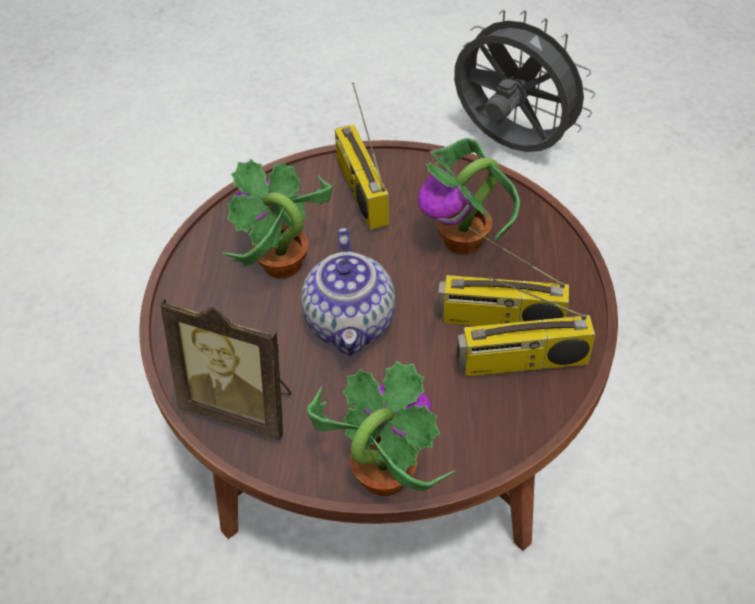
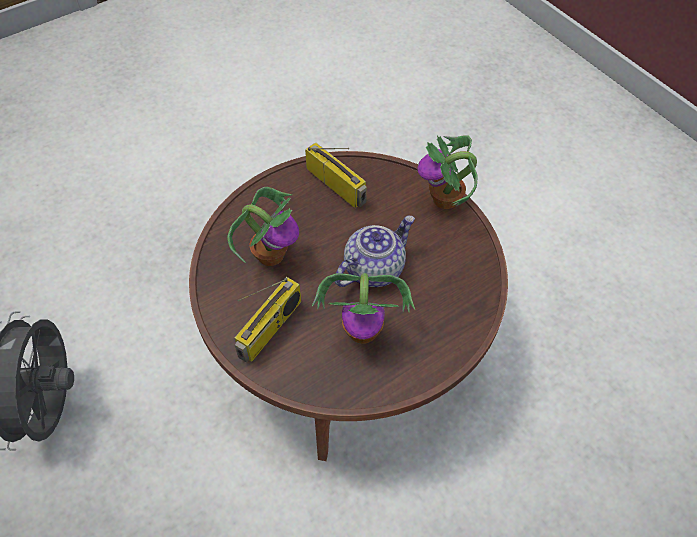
camera: 130 degrees left, 5 degrees up
(241, 405) = (467, 277): picture frame -> none
(500, 320) = (316, 209): radio -> none

